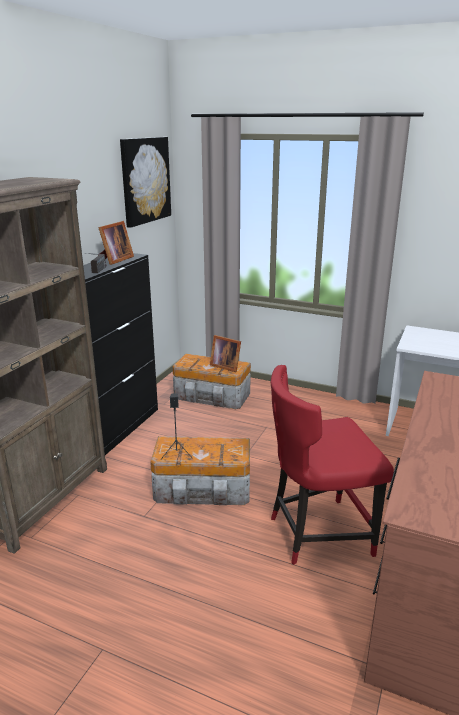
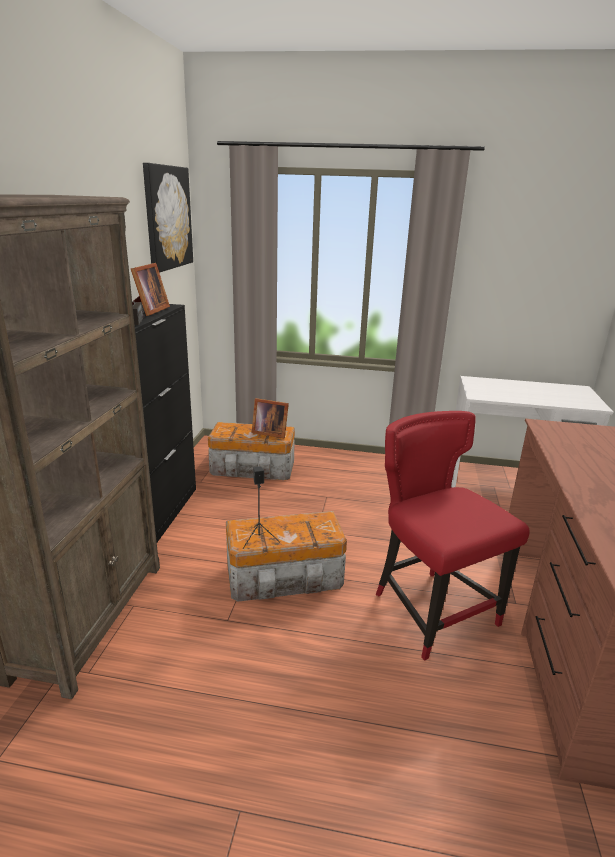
camera: 15 degrees left, 0 degrees up
(317, 533) = (431, 609): red chair -> red chair turned 90 degrees clockwise

